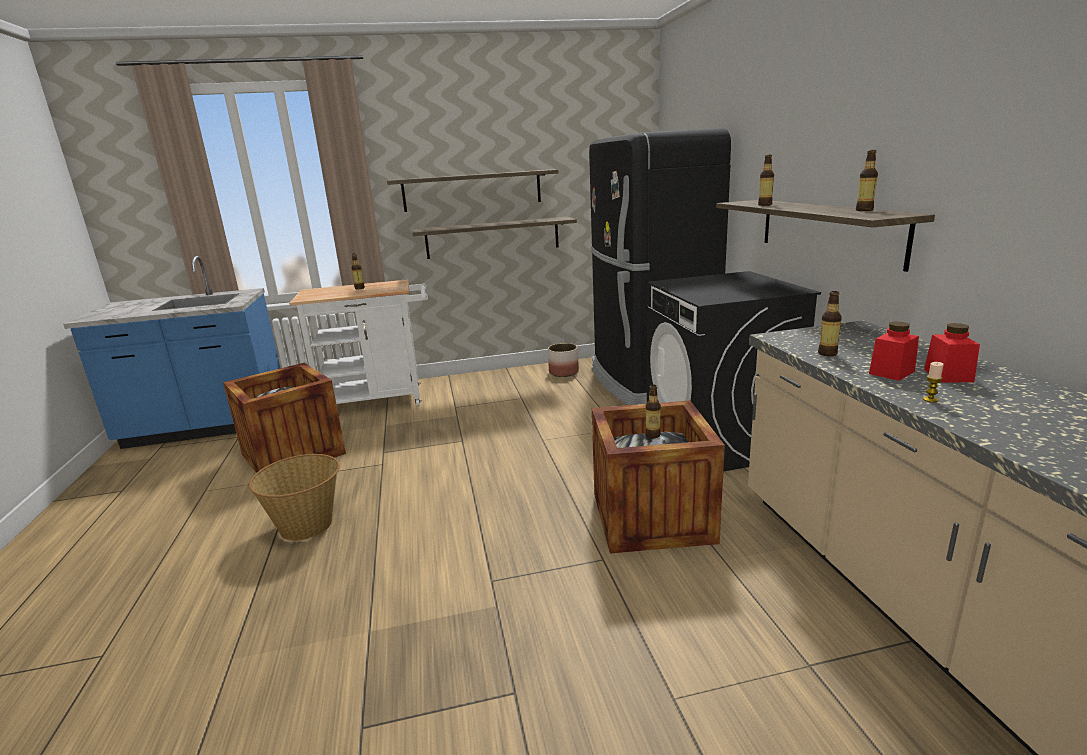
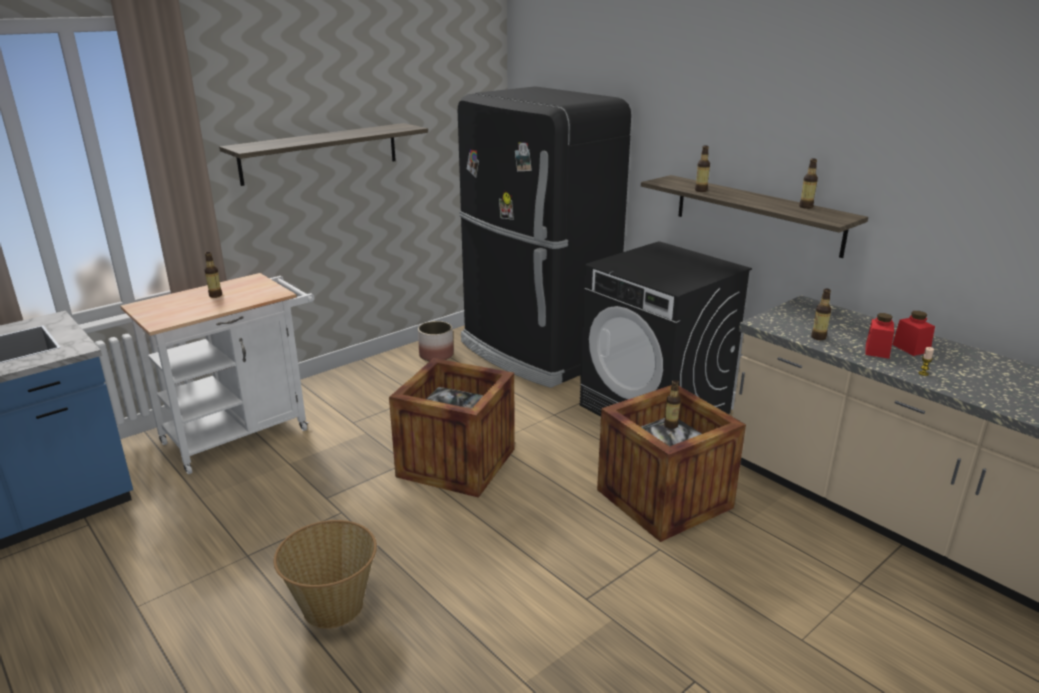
camera: 30 degrees left, 5 degrees up
(293, 454) = (205, 528): crate -> crate (456, 462)
(492, 237) = (344, 207): shelf -> none

